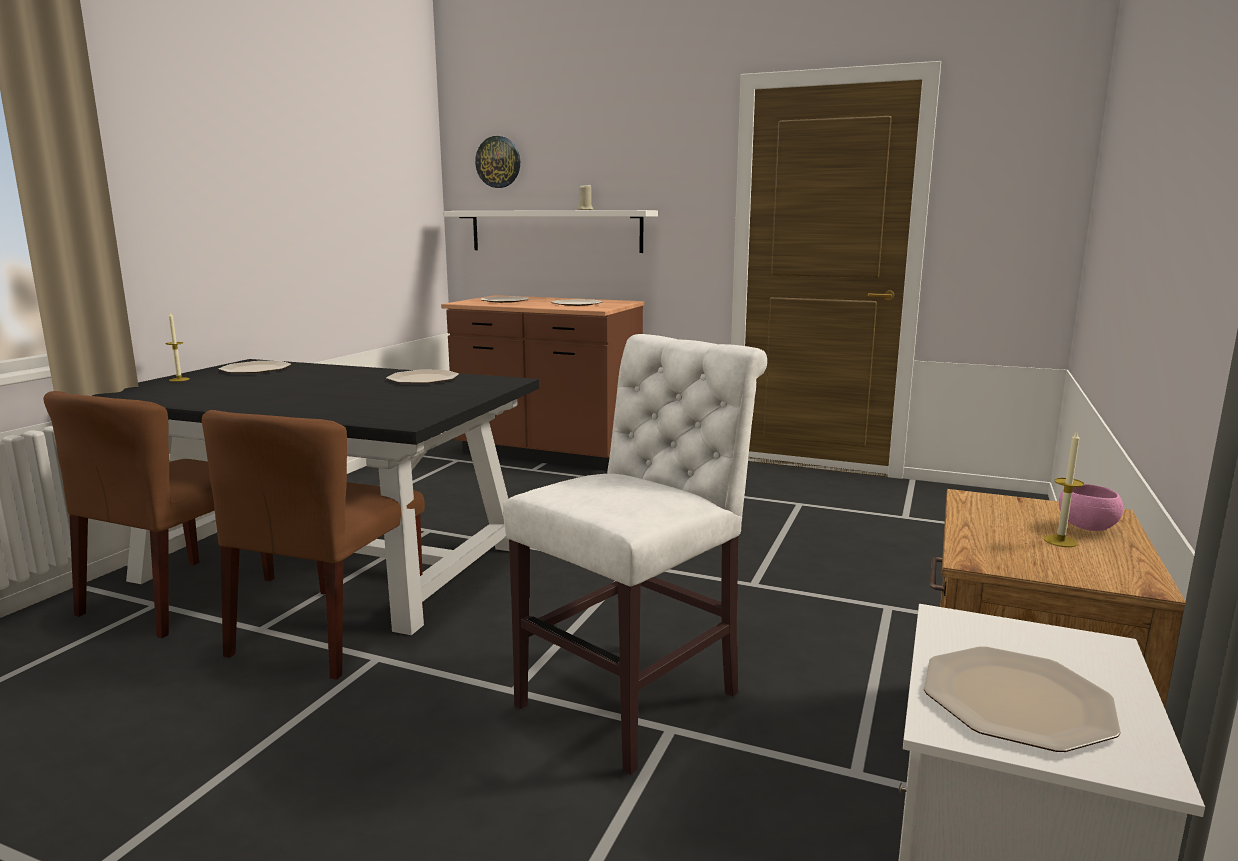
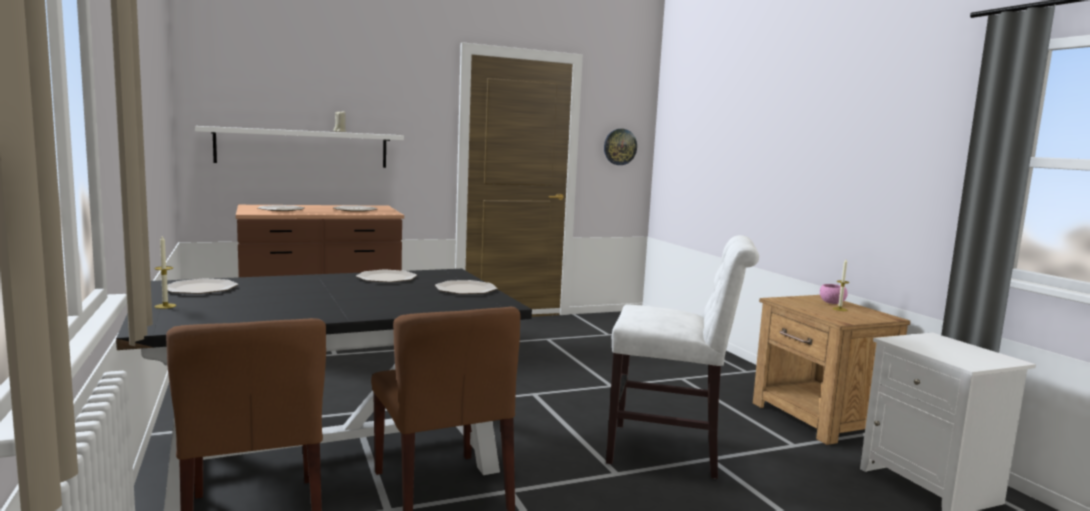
camera: 45 degrees left, 5 degrees down
(498, 162) = (243, 84): wall clock -> wall clock (620, 147)
(637, 696) = (671, 452): white chair -> white chair turned 105 degrees clockwise
(1018, 700) = (960, 354): plate -> plate (466, 289)

